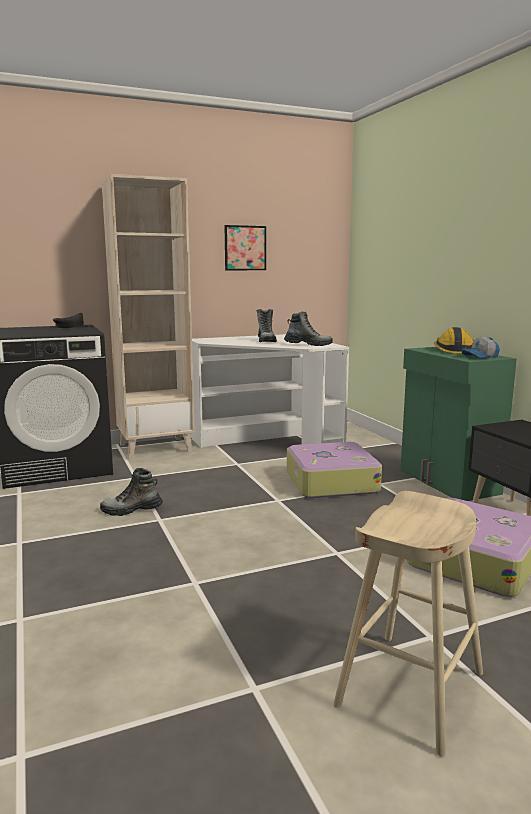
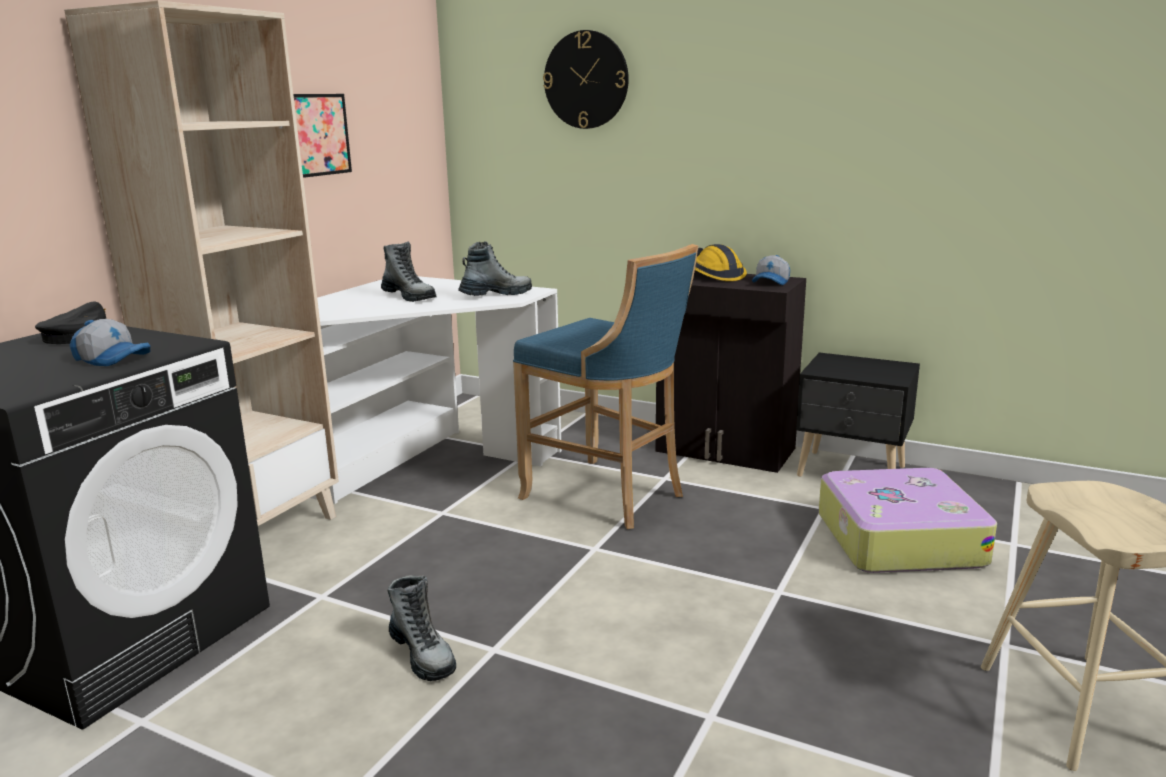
camera: 40 degrees left, 5 degrees up
(55, 333) = (114, 359): none -> cap
(131, 510) = (422, 654): boot -> boot turned 75 degrees counterclockwise
(330, 482) = (609, 496): suitcase -> blue stool
(410, 215) = (586, 80): none -> wall clock
(447, 482) = (725, 450): green cabinet -> black cabinet

